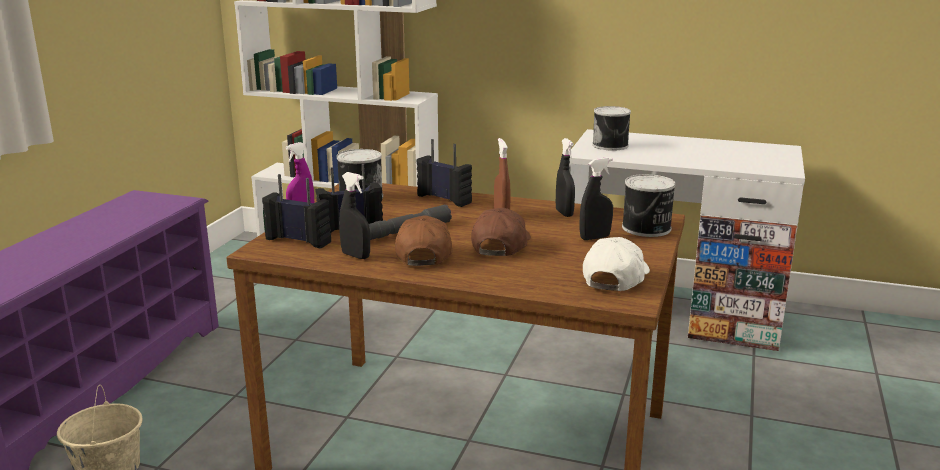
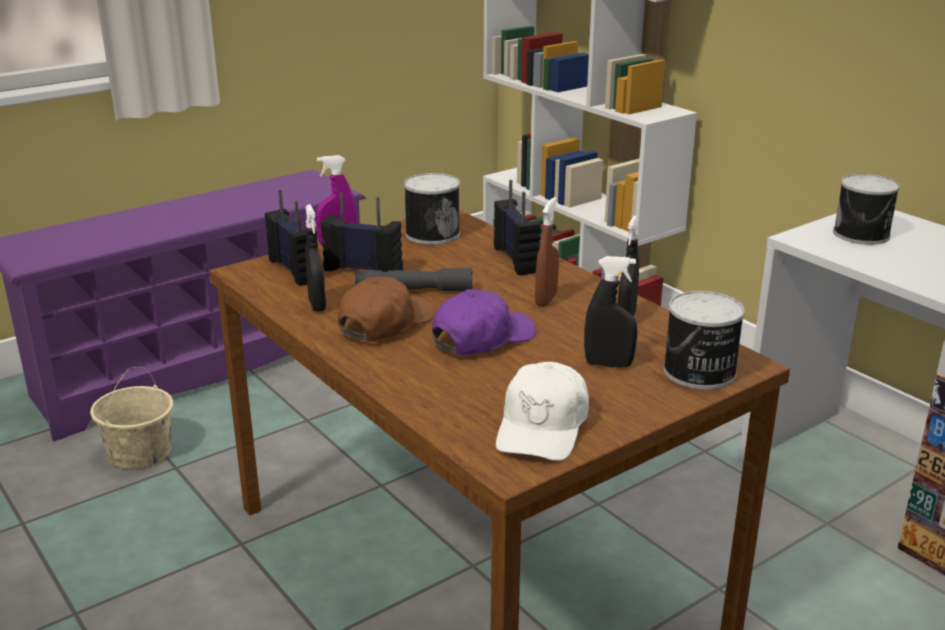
camera: 35 degrees right, 5 degrees up
(501, 245) = (482, 338): brown cap -> purple cap
(615, 277) = (543, 427): white cap -> white cap turned 135 degrees clockwise

